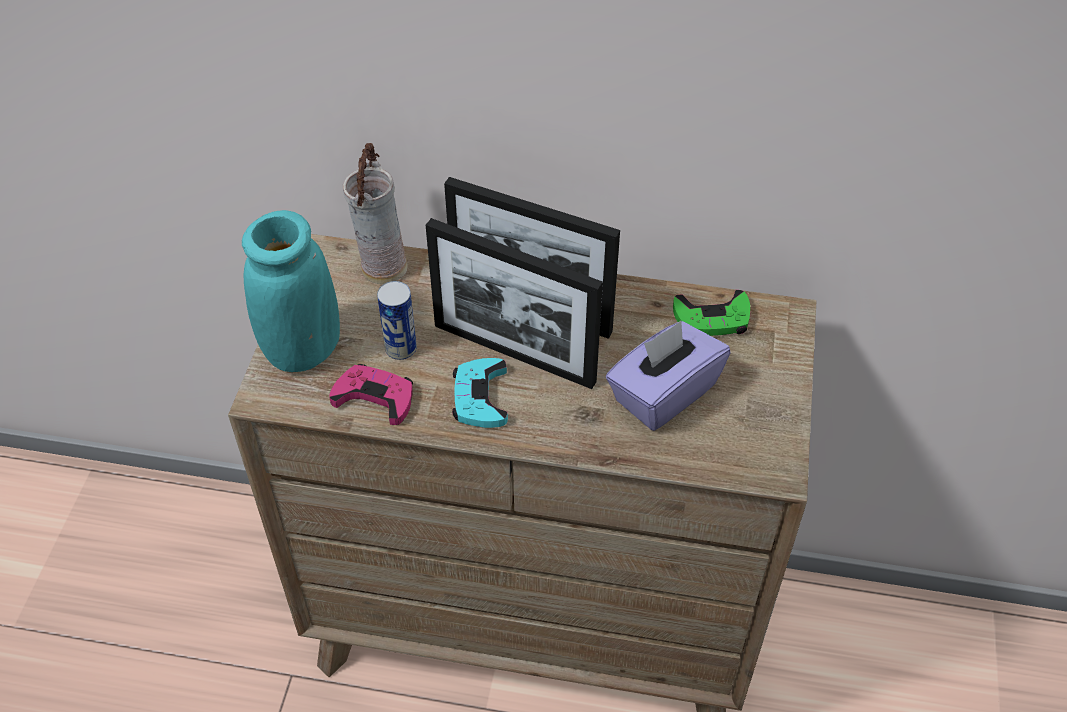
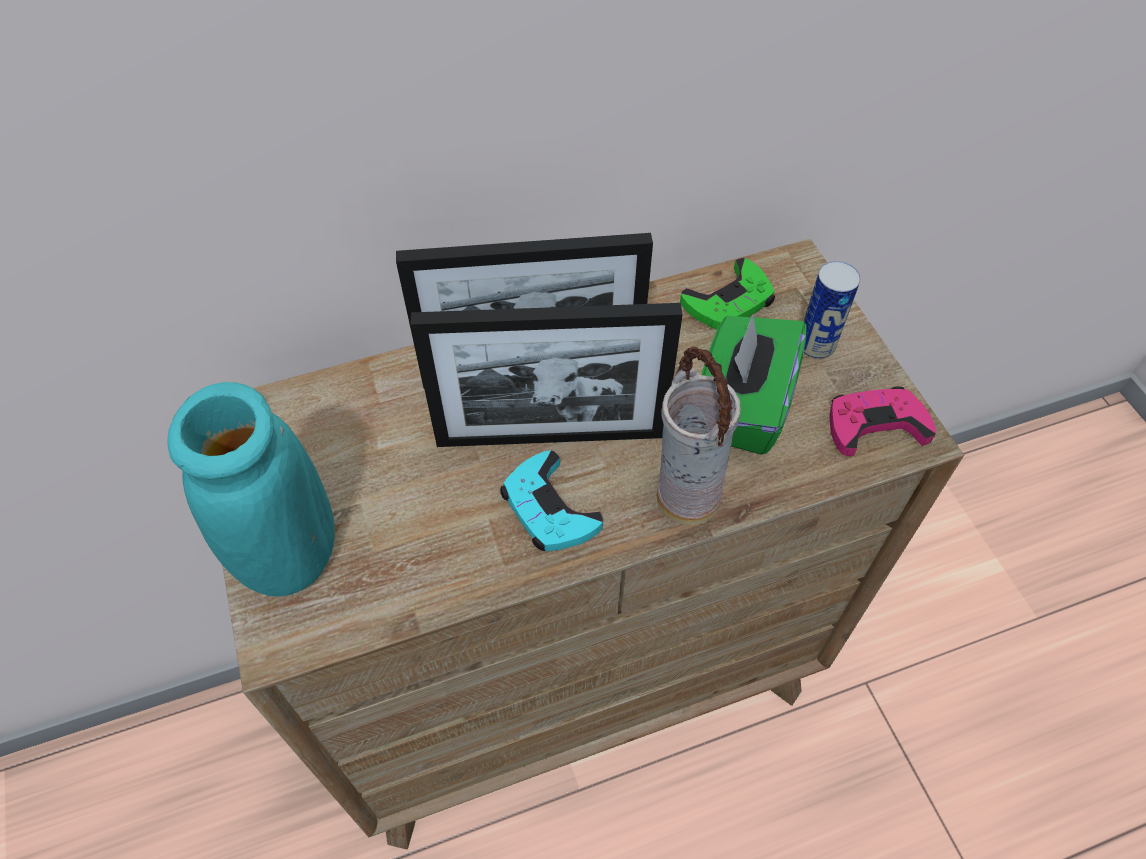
camera: 30 degrees left, 5 degrees up
(375, 397) = (423, 571): pink game controller -> pink game controller (875, 425)
(382, 268) = (324, 404): vase -> vase (685, 499)
(401, 348) = (414, 493): can -> can (816, 345)
(663, 393) = (741, 406): purple tissue box -> green tissue box

